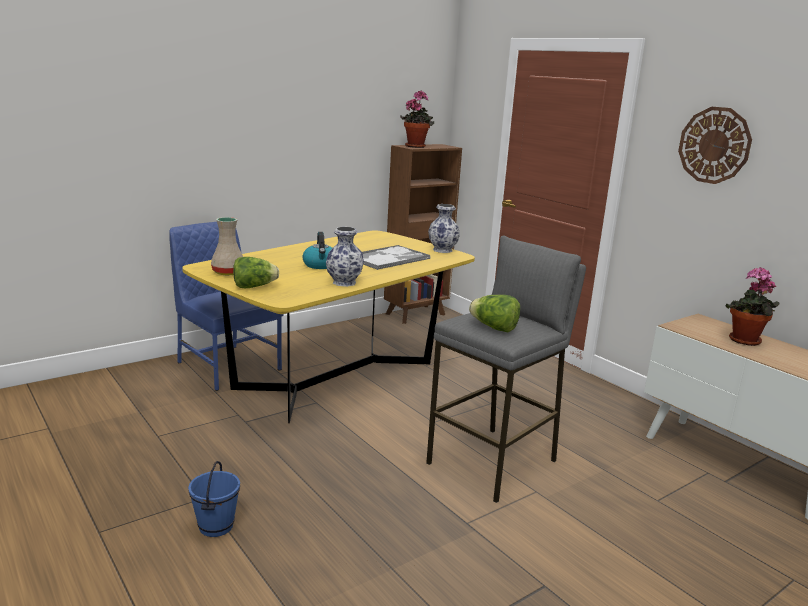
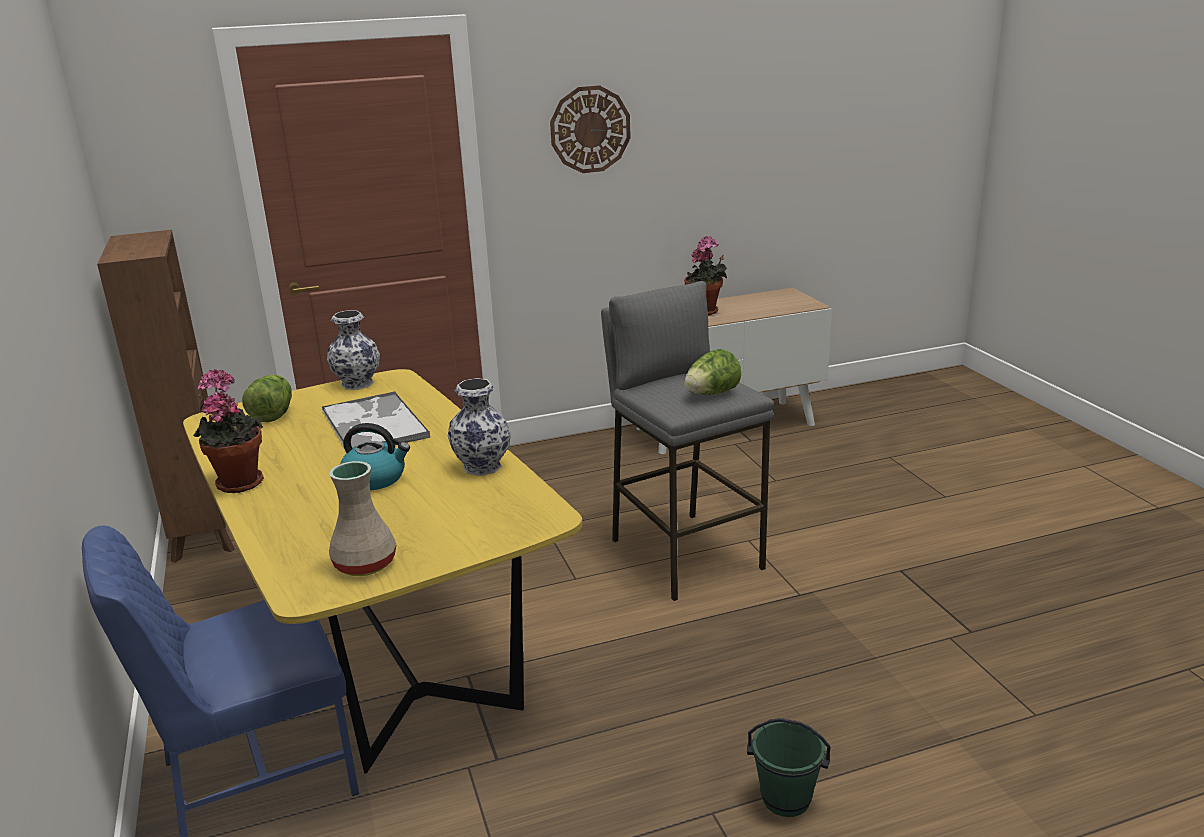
camera: 70 degrees left, 5 degrees up
(215, 526) = (785, 800): blue bucket -> green bucket
(254, 287) = (467, 541): lettuce -> lettuce (273, 414)
(416, 146) = (133, 250): potted plant -> potted plant (238, 482)

